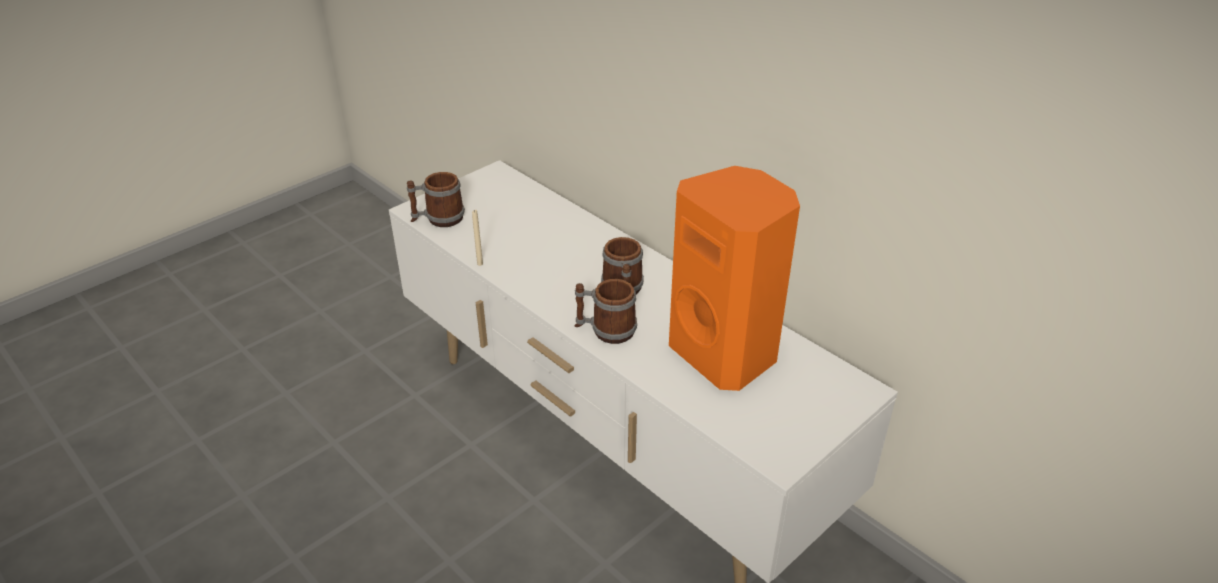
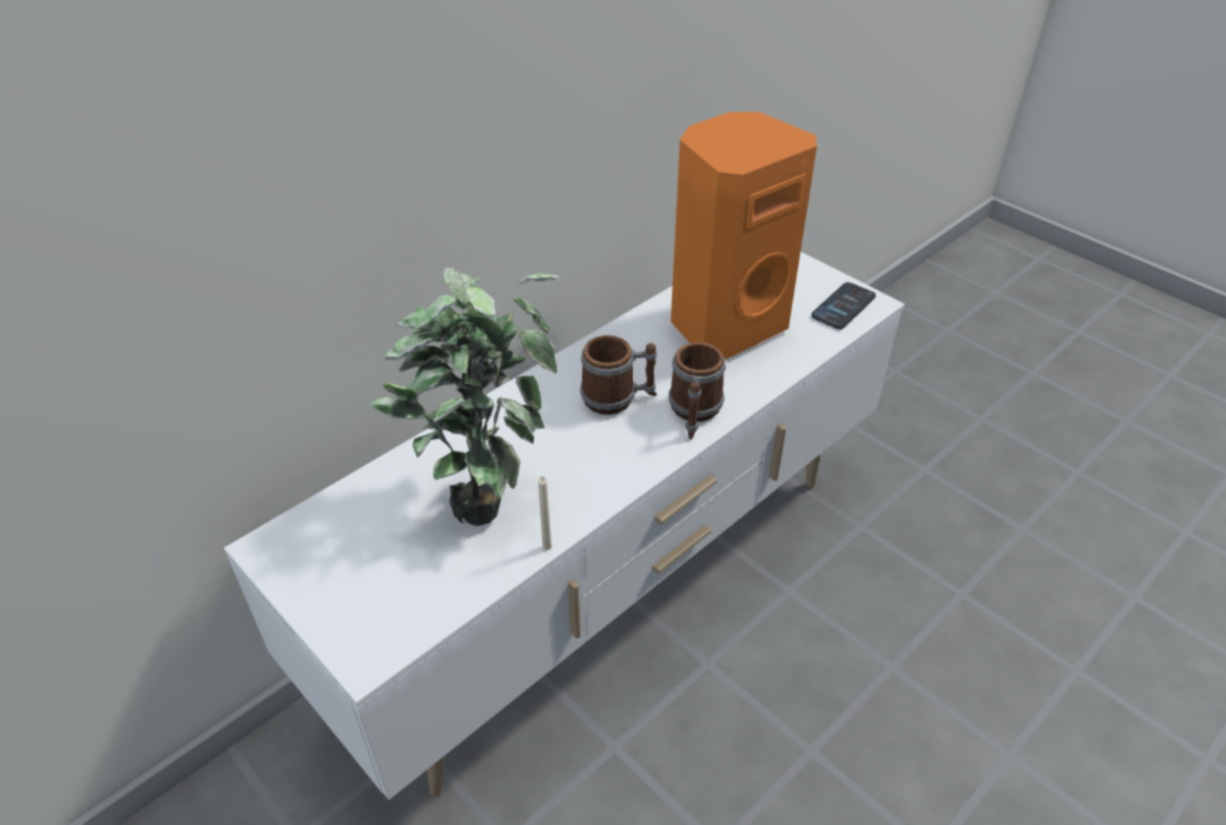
camera: 90 degrees left, 5 degrees up
(438, 219) = (408, 616): mug -> none
(531, 238) = (485, 490): none -> potted plant
(769, 438) = (843, 307): none -> phone

